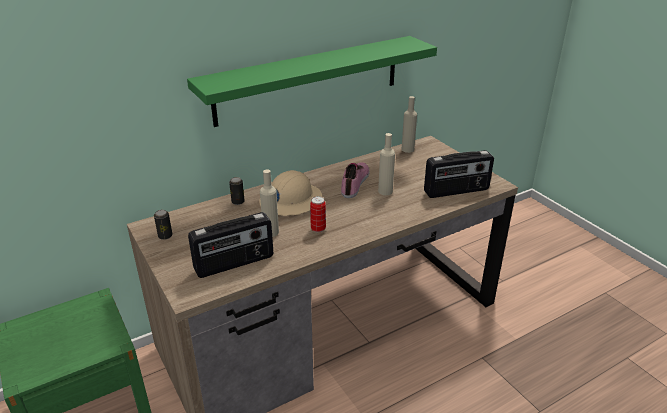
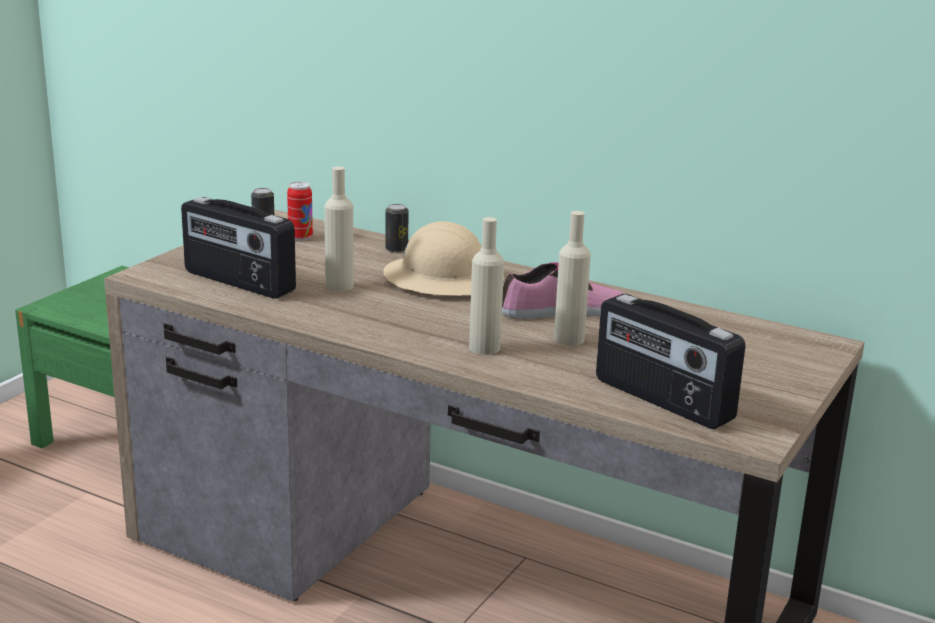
camera: 60 degrees right, 10 degrees down
(309, 80) = (583, 93): green shelf -> none
(318, 229) = (384, 313): can -> can (300, 237)
(407, 149) = (761, 330): beige bottle -> beige bottle (484, 348)

